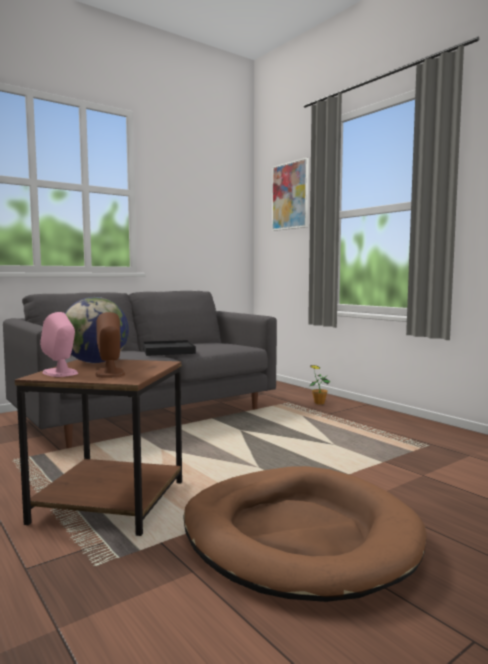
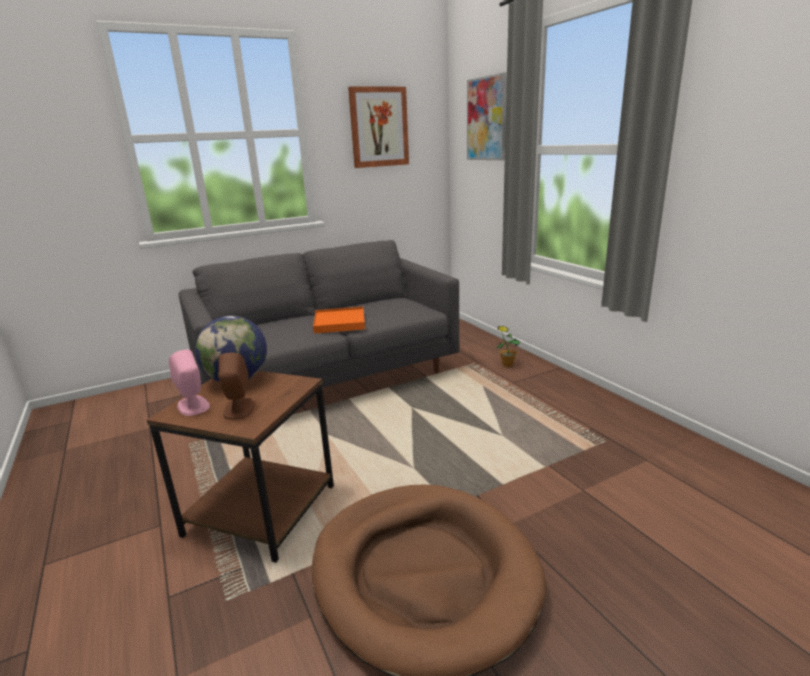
camera: 10 degrees right, 15 degrees up
(168, 351) = (340, 323): black tray -> orange tray
(196, 198) = (379, 127): none -> picture

